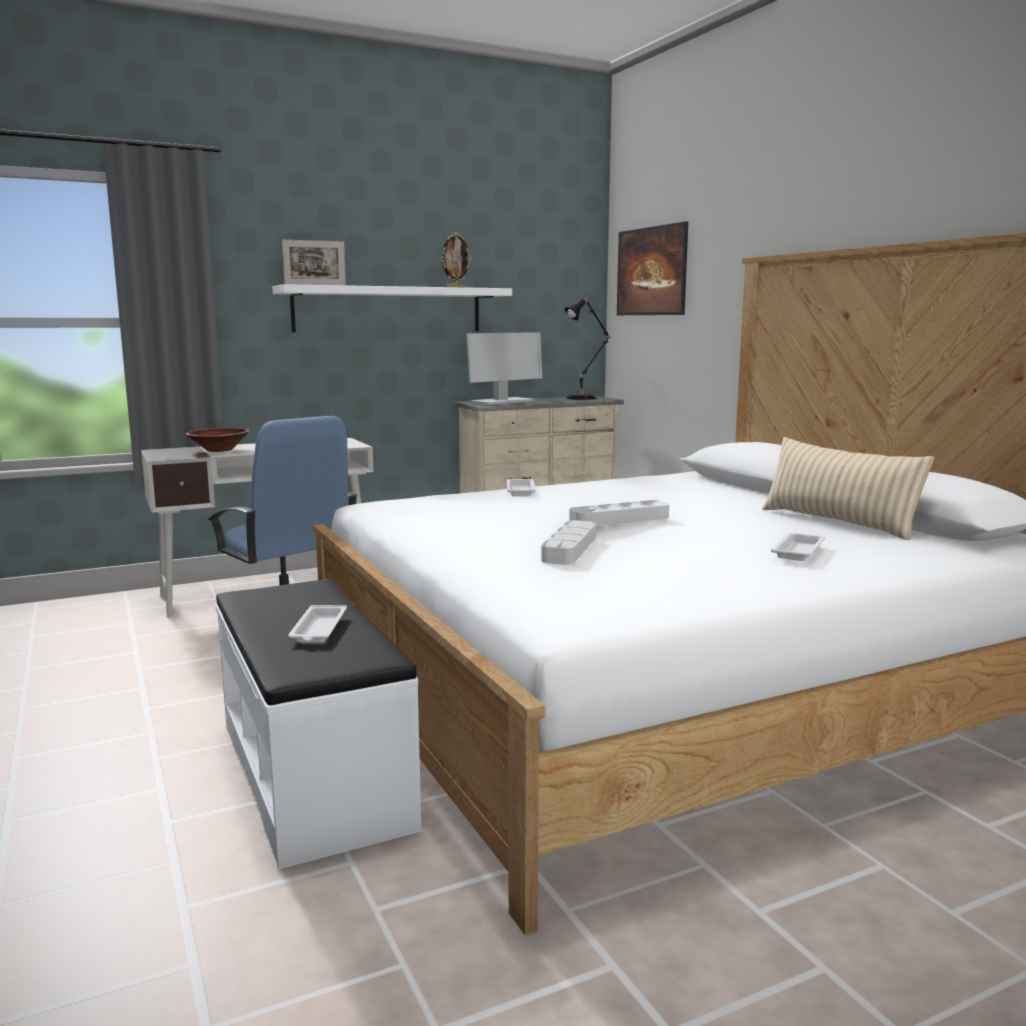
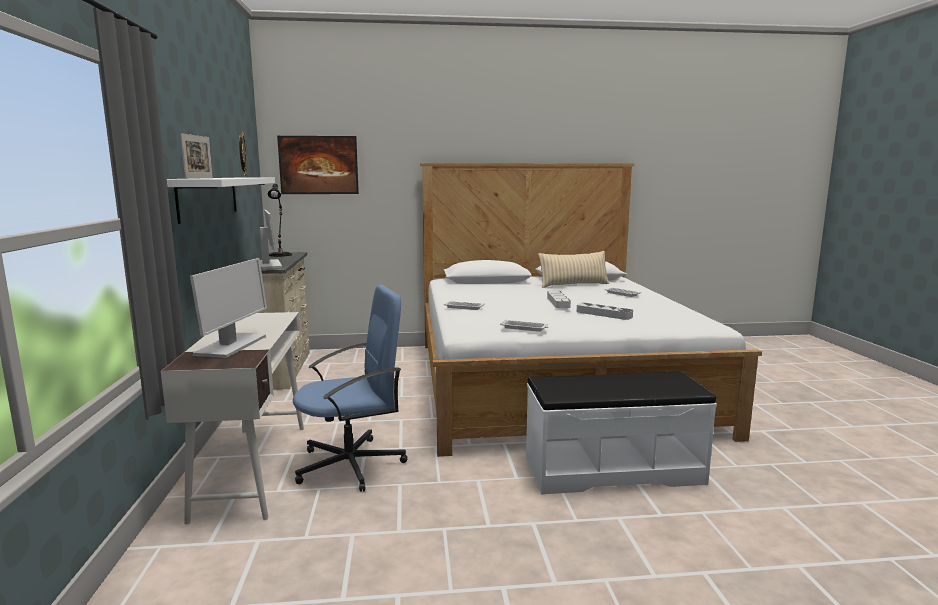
camera: 70 degrees left, 0 degrees up
(219, 450) = (231, 346): brown bowl -> monitor
(318, 629) = (630, 382): white tray -> white tray (524, 328)

